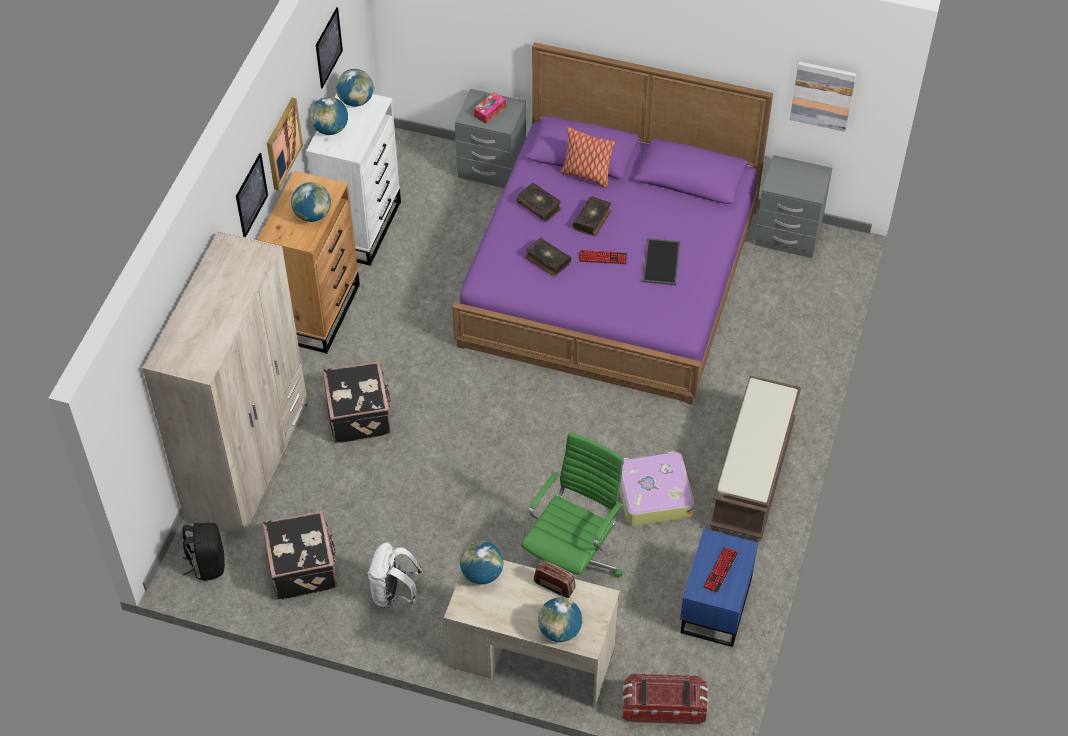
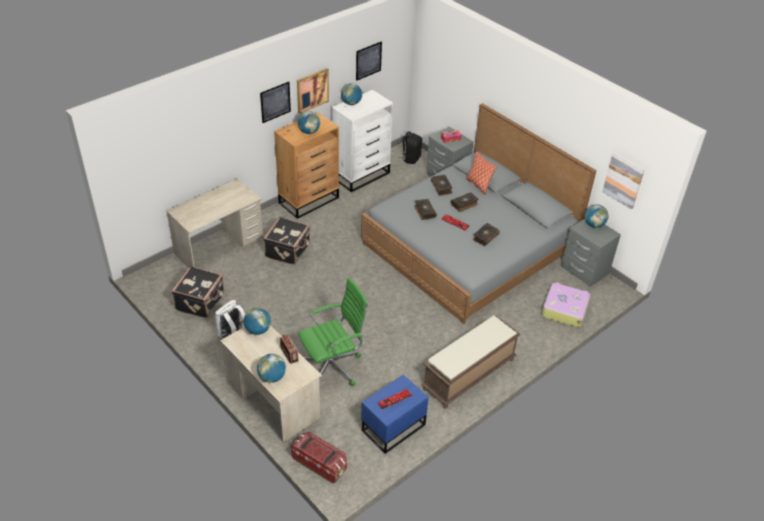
camera: 30 degrees right, 10 degrees down
(207, 564) = (160, 279): black backpack -> black backpack (411, 158)
(248, 461) = (219, 246): beige wardrobe -> beige desk
(356, 101) = (374, 97): globe -> globe (594, 224)
(610, 275) = (468, 247): purple bed -> grey bed
(653, 495) = (405, 356): suitcase -> suitcase (564, 309)
(660, 261) = (485, 237): tray -> book

